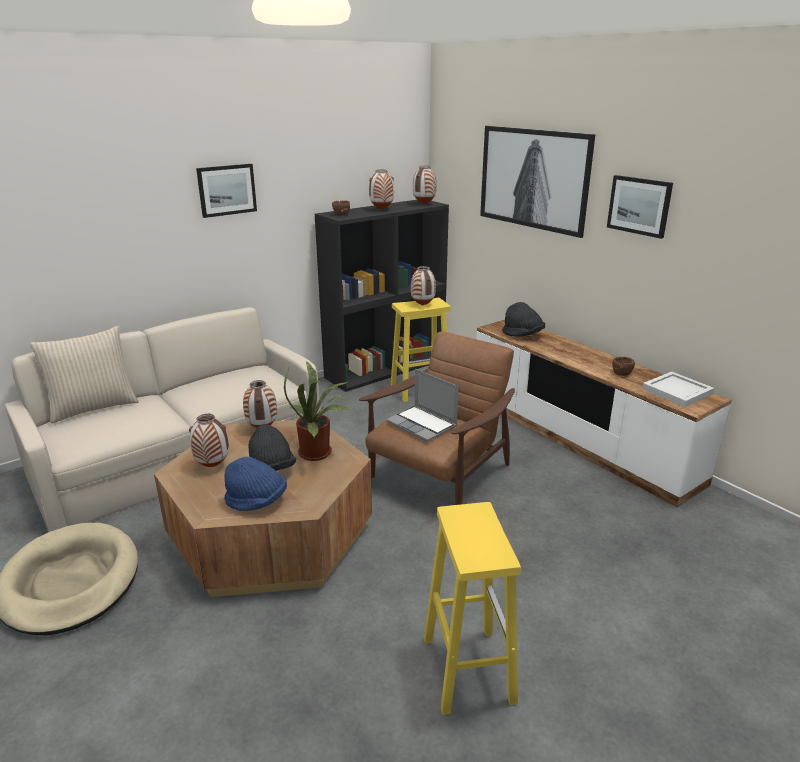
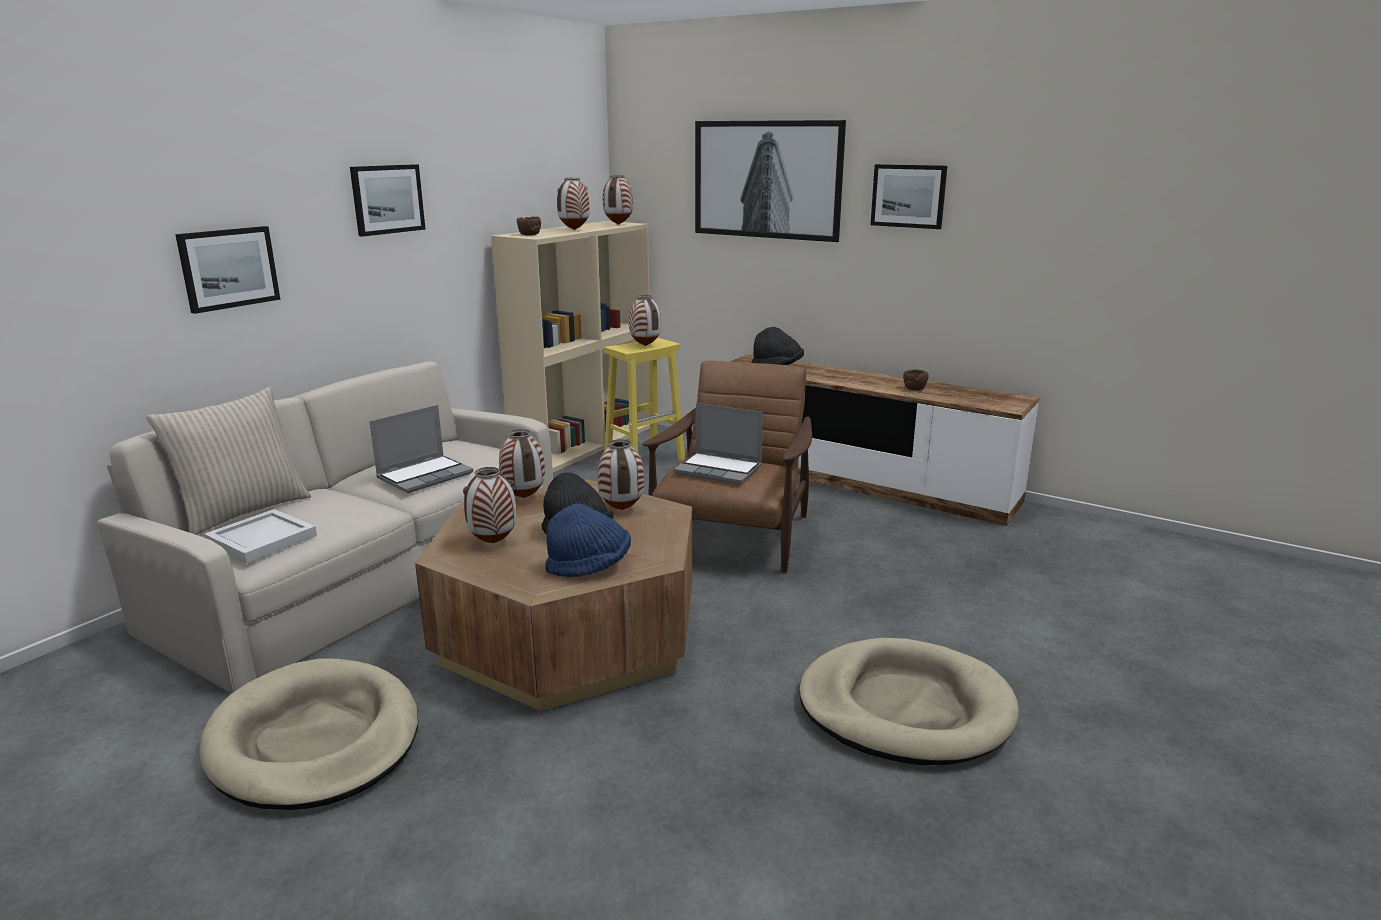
camera: 20 degrees left, 5 degrees down
(101, 242) = (228, 268): none -> picture
(217, 396) = (425, 475): none -> laptop
(319, 453) = (622, 510): potted plant -> vase
(386, 368) = (584, 443): black bookcase -> beige bookcase
(467, 667) = (904, 708): yellow stool -> beige dog bed
(676, 391) = (982, 397): white tray -> white tray (260, 539)

